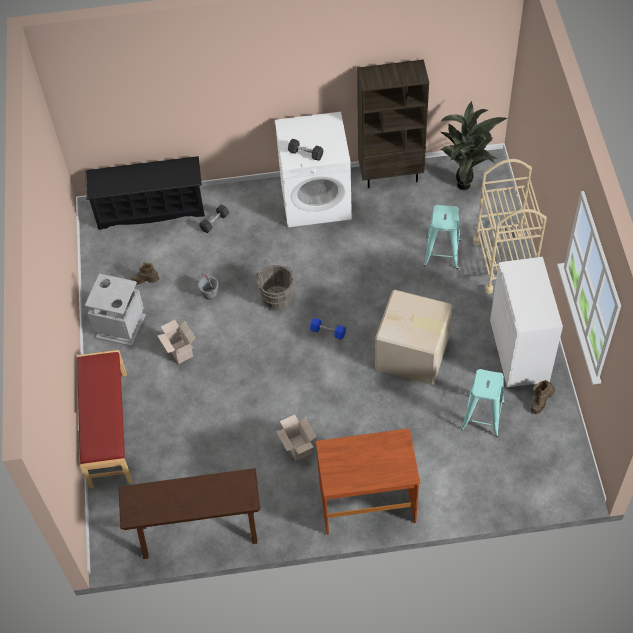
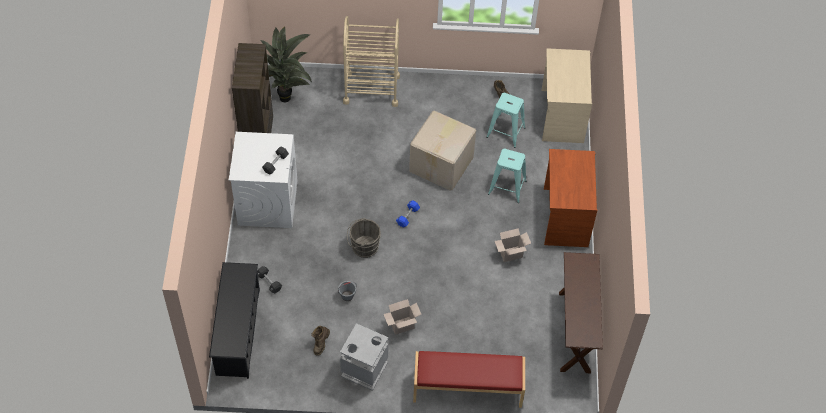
camera: 85 degrees left, 0 degrees up
(442, 252) = (349, 126): turquoise stool -> turquoise stool (507, 187)
(520, 351) = (455, 98): white cabinet -> none
(530, 477) = (561, 116): none -> beige desk

